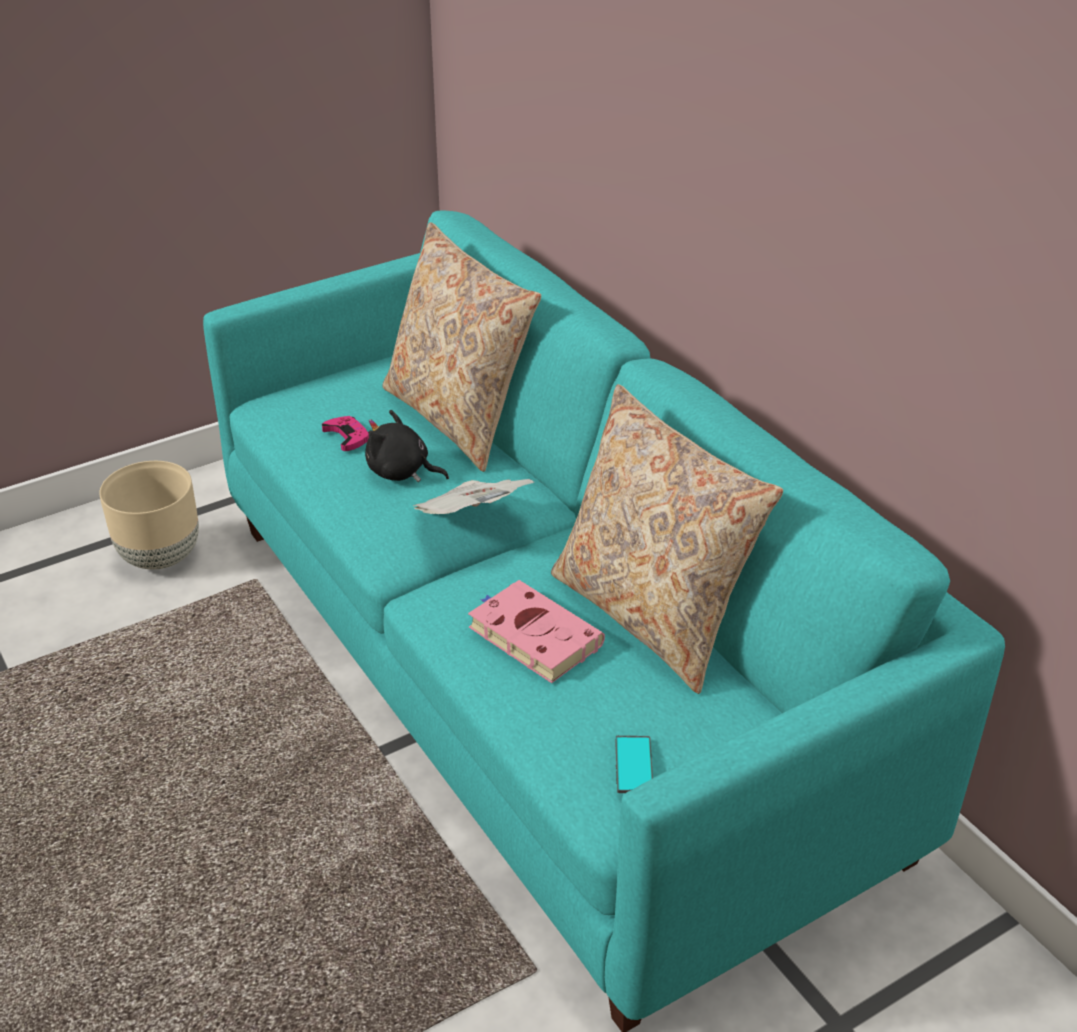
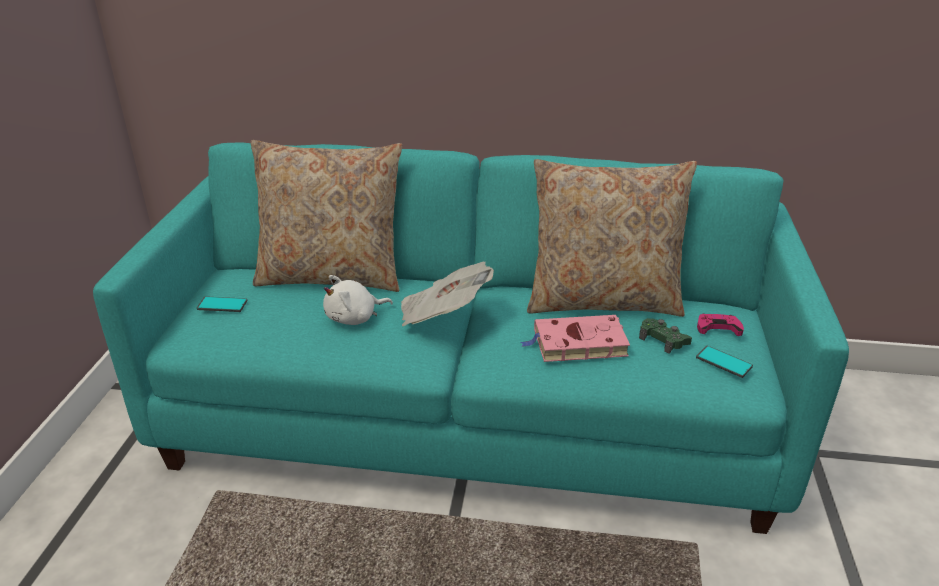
camera: 50 degrees left, 5 degrees down
(160, 557) = (115, 531): beige planter -> none
(331, 391) = (222, 305): none -> phone
(347, 436) = (284, 320): pink game controller -> pink game controller (718, 327)
(401, 472) = (354, 318): black plush toy -> white plush toy
(619, 697) = (663, 340): none -> green game controller

